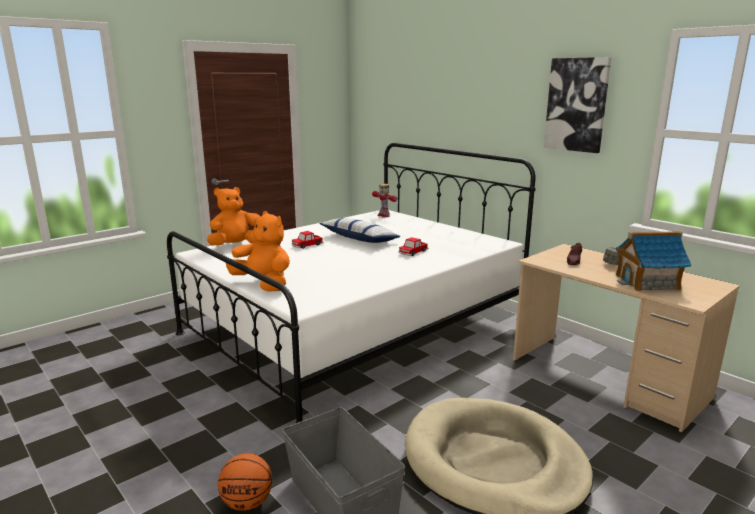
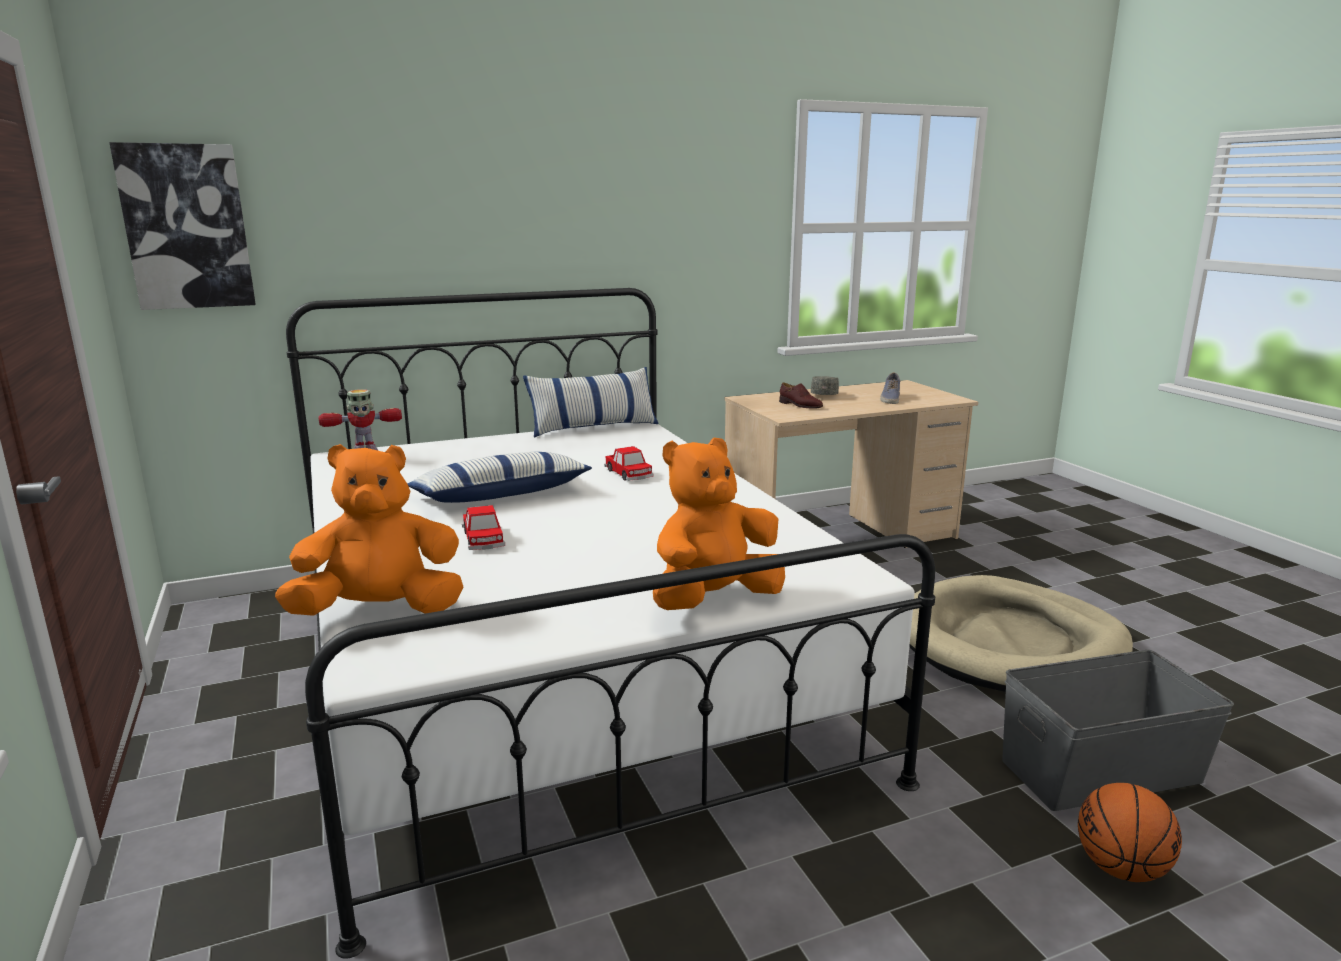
camera: 70 degrees left, 0 degrees up
(236, 245) = (380, 611): orange plush toy -> orange plush toy turned 90 degrees clockwise
(485, 235) = (593, 427): none -> pillow
(577, 105) = (693, 198): picture -> picture (187, 227)
(647, 282) = (890, 398): toy house -> shoe

